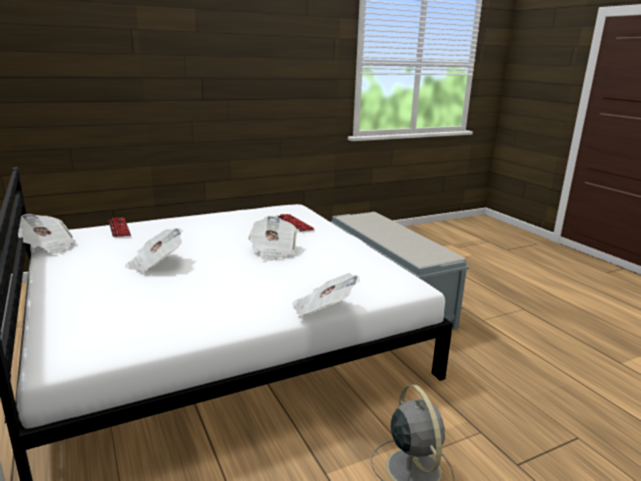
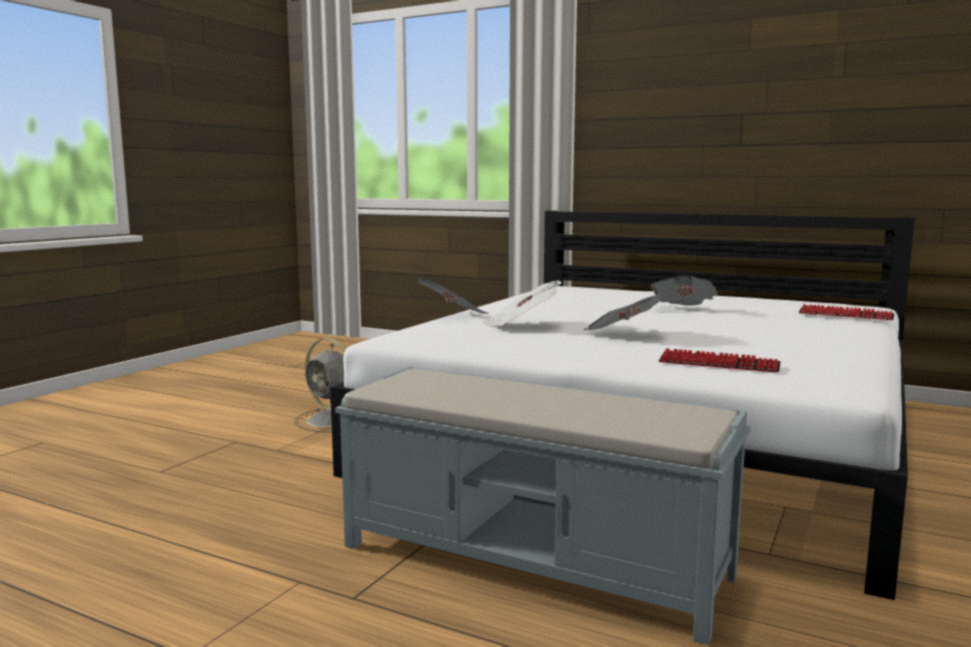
camera: 145 degrees right, 10 degrees down
(47, 247) = (812, 300): newspaper -> newspaper (521, 324)

